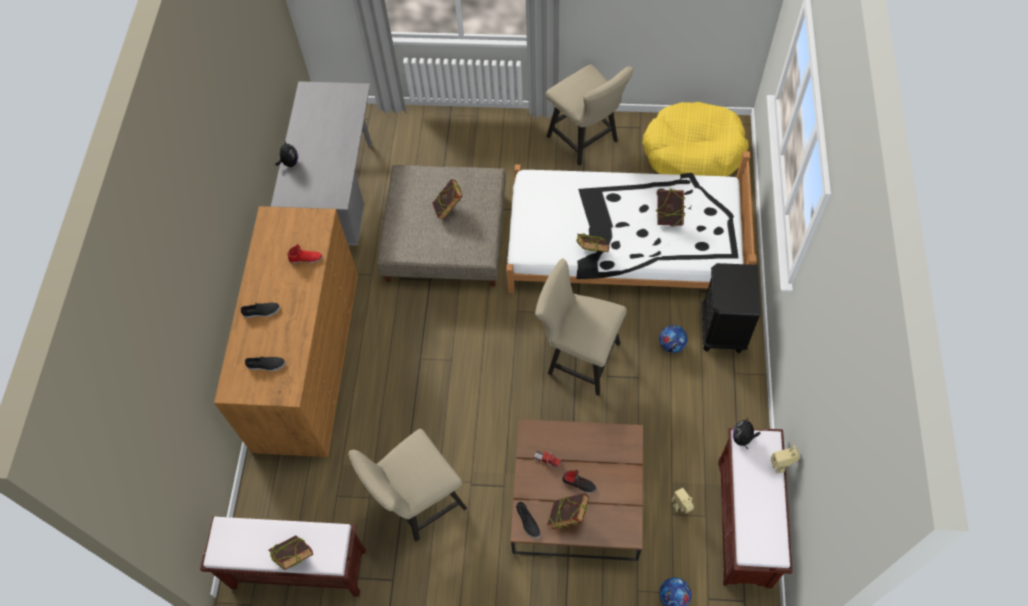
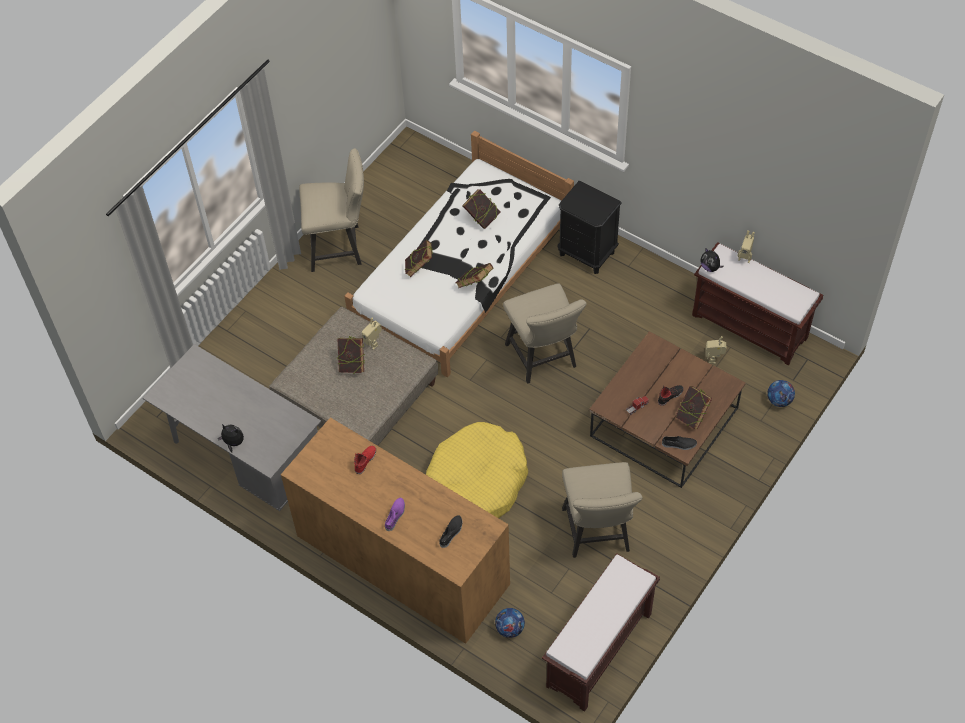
camera: 60 degrees left, 5 degrees down
(261, 311) = (395, 515): black shoe -> purple shoe
(295, 557) = (621, 604): book -> book (419, 268)
(479, 211) = (373, 343): none -> toy robot
(578, 358) = (543, 359): beige chair -> beige chair turned 75 degrees counterclockwise
(671, 345) = (576, 292): football -> football (510, 628)
(693, 151) = (410, 181): yellow dog bed -> yellow dog bed (477, 483)

